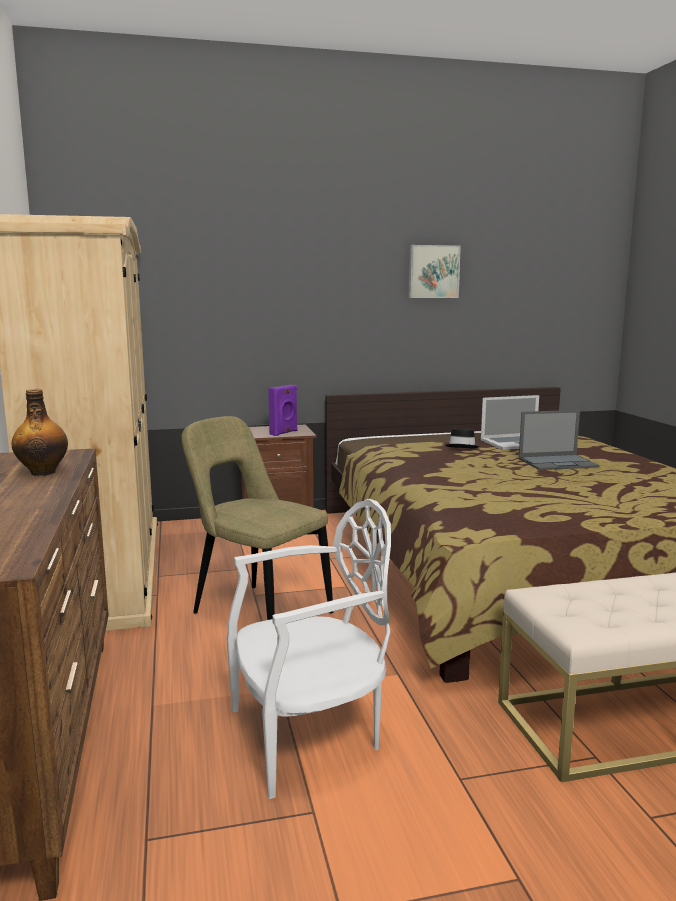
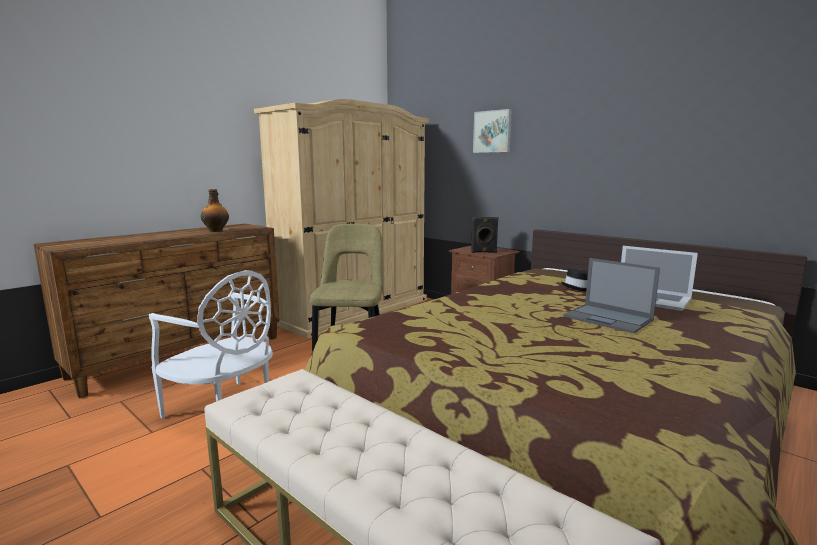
camera: 55 degrees right, 0 degrees up
(284, 433) = (484, 252): purple speaker -> black speaker
(433, 271) = (648, 121): picture -> picture (493, 131)

